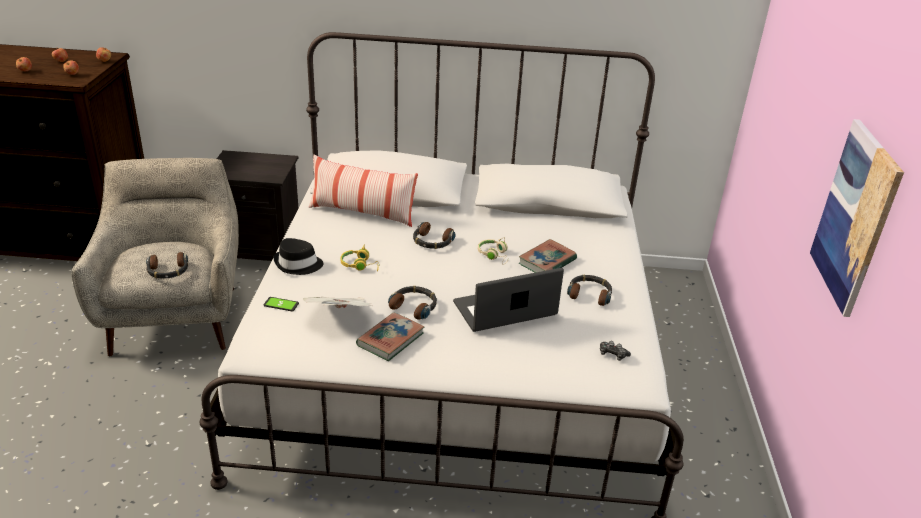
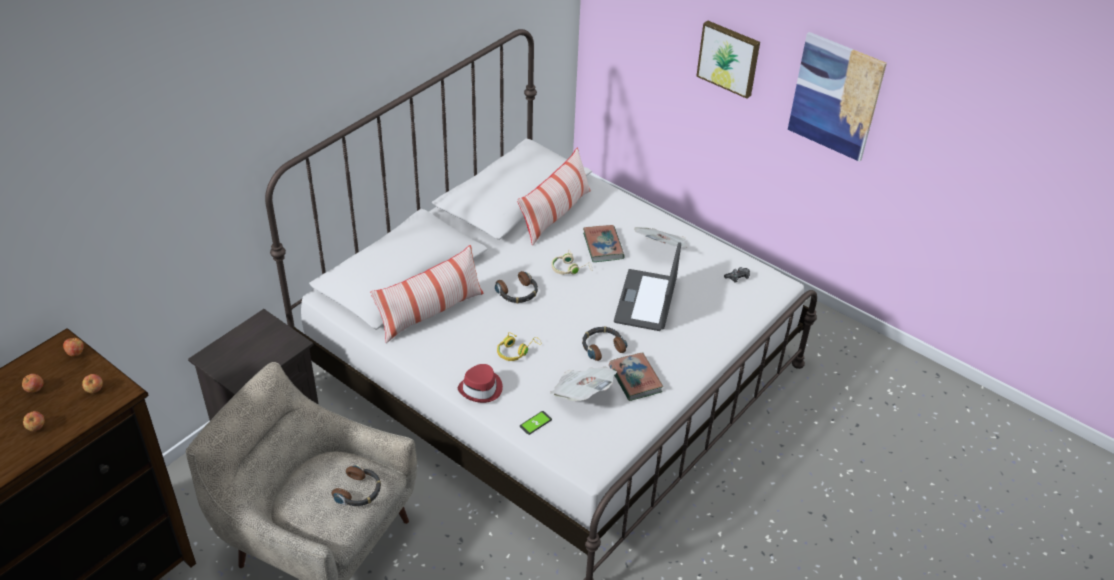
camera: 55 degrees left, 10 degrees up
(298, 264) = (481, 389): black hat -> red hat
(553, 225) = (555, 214): none -> pillow
(590, 294) = (662, 248): headphones -> newspaper
(803, 151) = (729, 58): none -> picture

